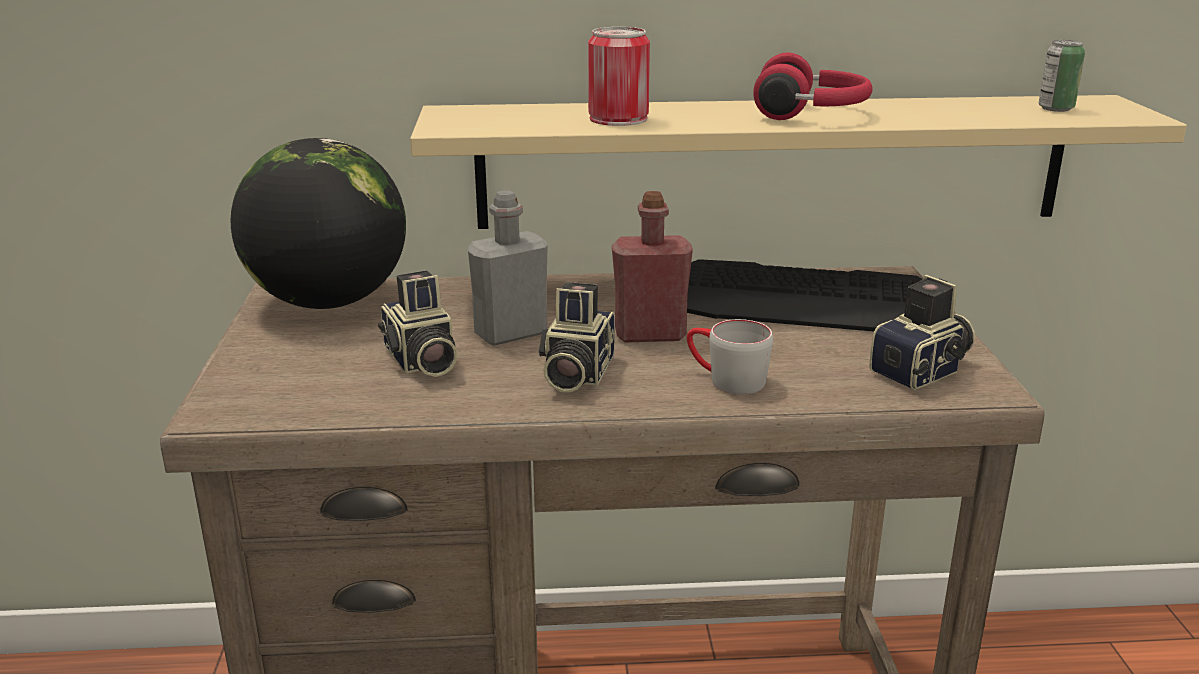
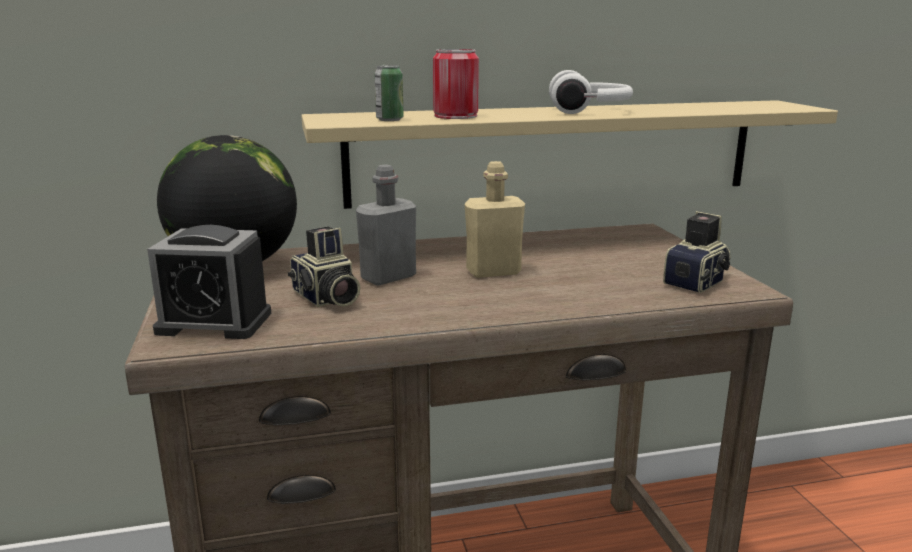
camera: 10 degrees left, 5 degrees down
(276, 387) = (214, 322): none -> alarm clock
(575, 374) = (450, 299): camera -> none
(650, 334) = (493, 272): red bottle -> beige bottle
(725, 379) = (563, 295): grey mug -> none
(802, 301) = (591, 246): keyboard -> none
(811, 113) = (589, 111): red headphones -> white headphones
(1056, 108) = (748, 105): can -> can (389, 119)

